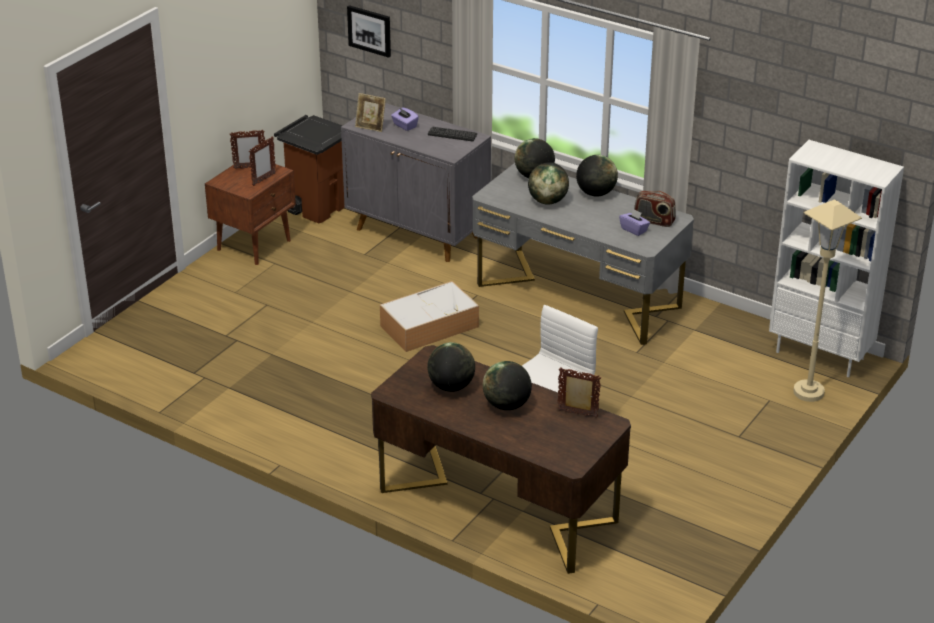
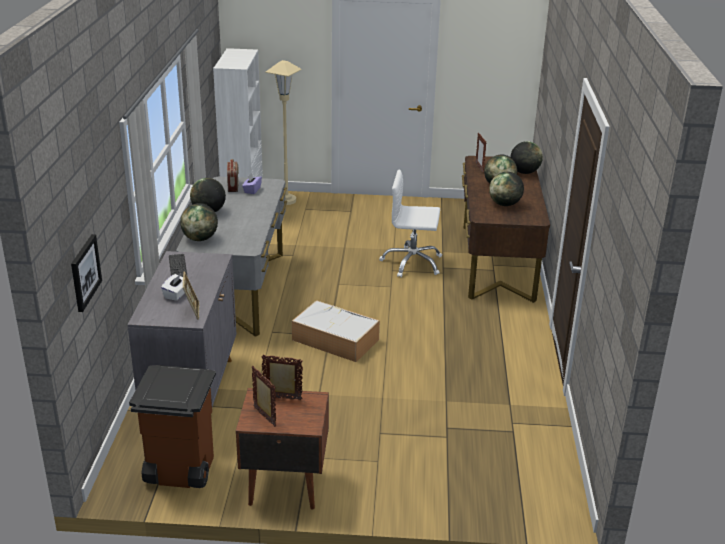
camera: 120 degrees left, 5 degrees down
(404, 126) = (176, 294): purple tissue box -> white tissue box
(547, 201) = (237, 225): globe -> globe (524, 172)

